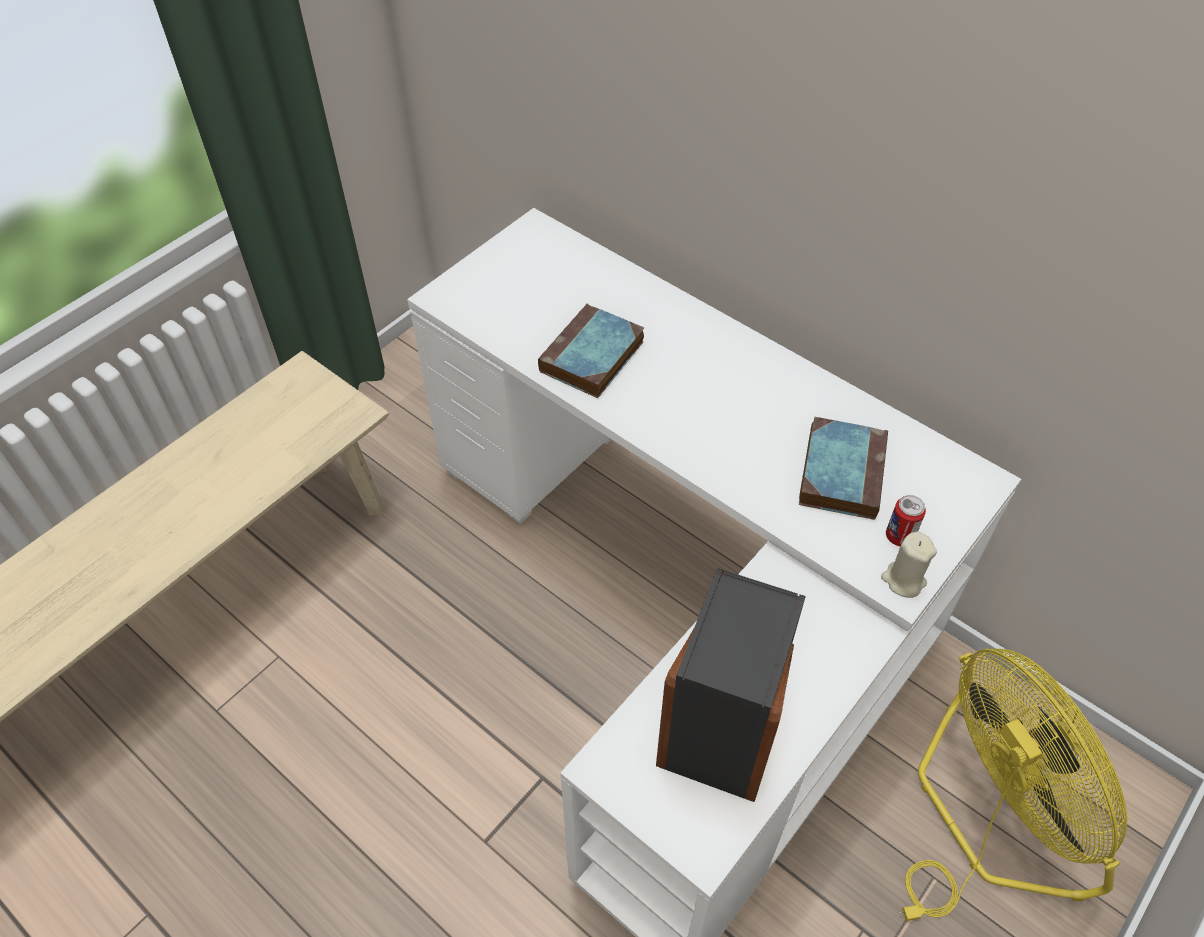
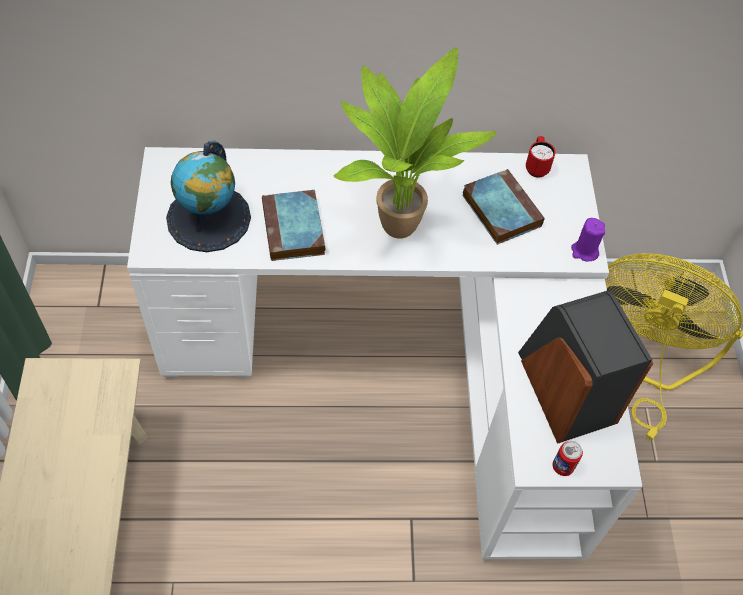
camera: 45 degrees left, 5 degrees up
(523, 300) = (209, 218): none -> globe
(704, 413) = (395, 223): none -> potted plant
(899, 536) = (561, 228): can -> can (563, 466)
(903, 580) = (584, 251): beige candle -> purple candle
(937, 454) = (536, 166): none -> red mug

